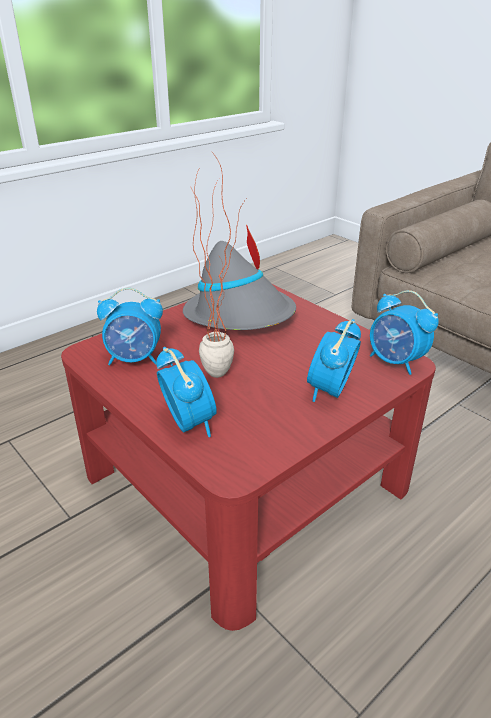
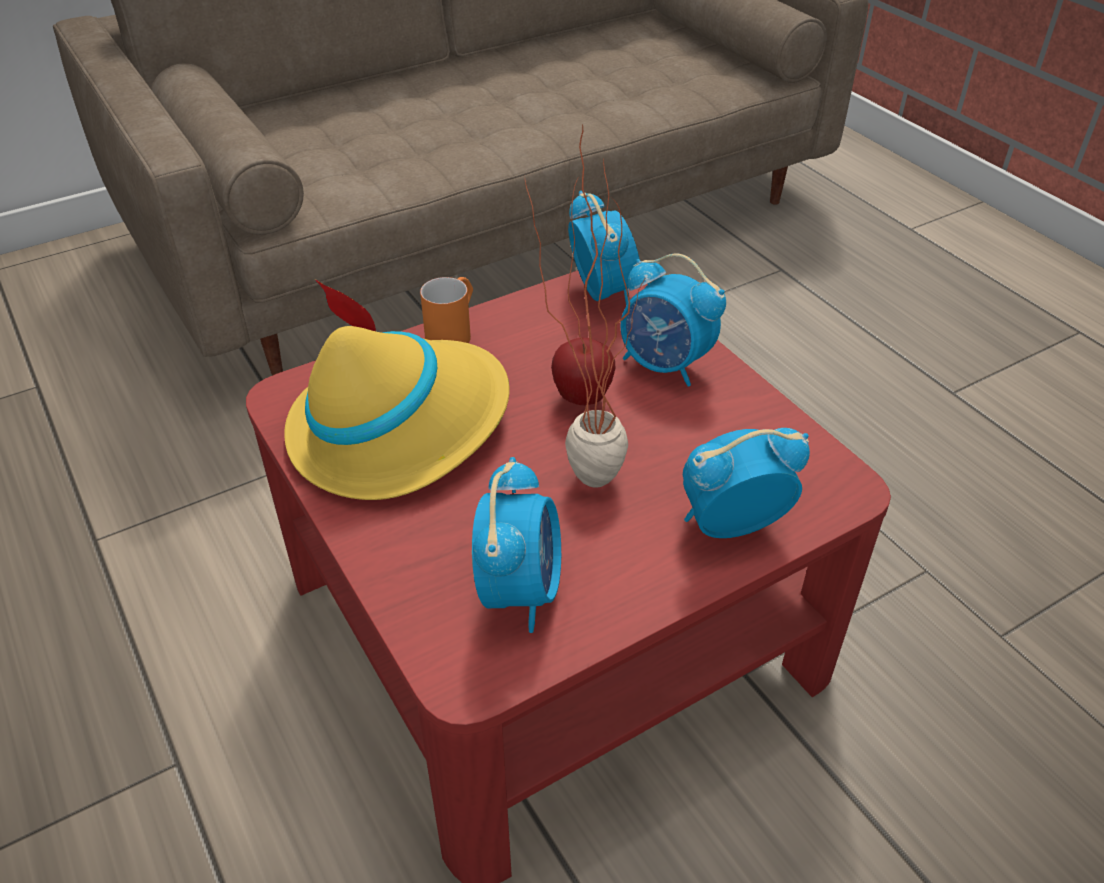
camera: 80 degrees left, 10 degrees up
(240, 315) = (400, 428): grey hat -> yellow hat
(284, 364) = (582, 398): none -> apple
(325, 319) = (453, 332): none -> orange mug
(396, 362) = (602, 293): alarm clock -> alarm clock turned 75 degrees counterclockwise

